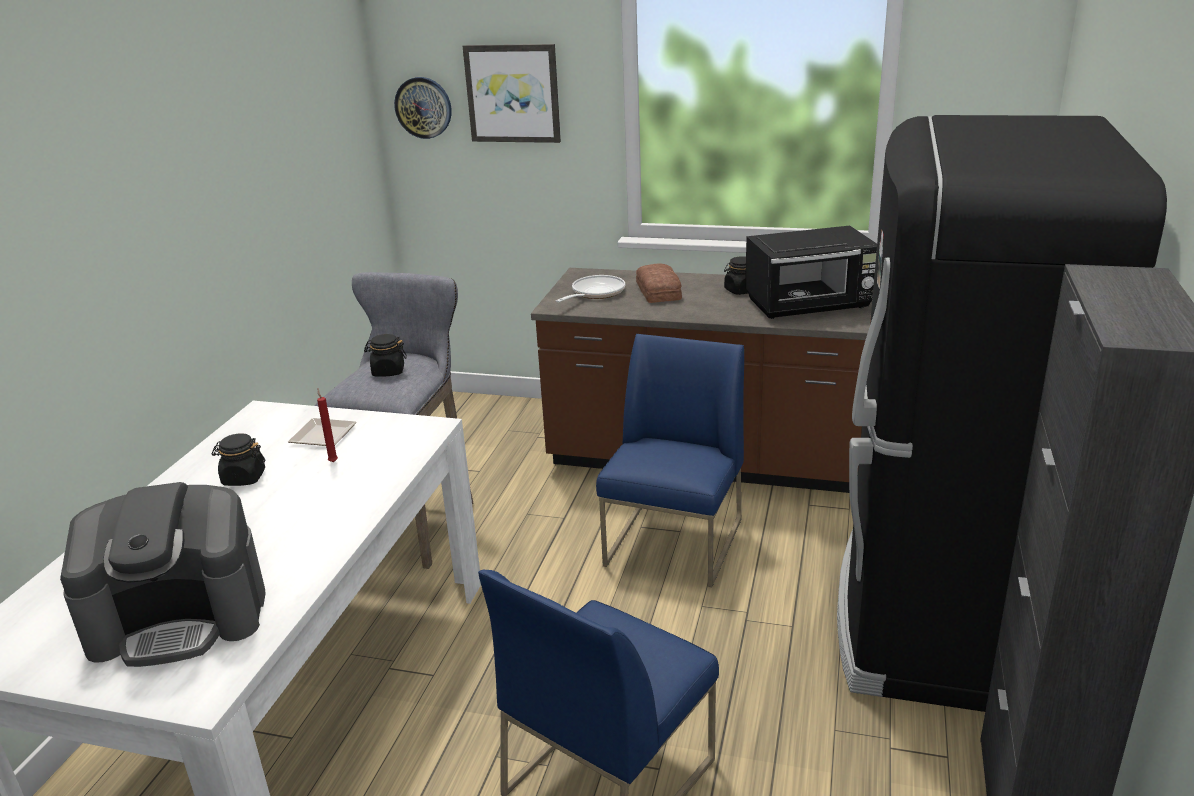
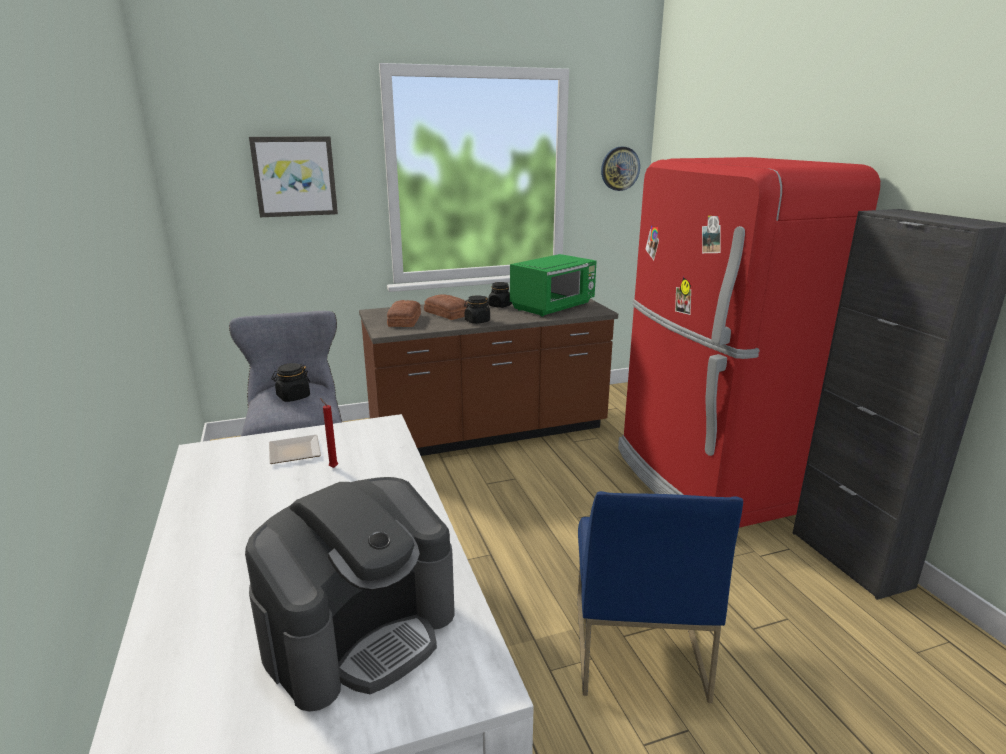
camera: 35 degrees left, 5 degrees down
(243, 478) = (259, 502): black jar -> black jar (477, 321)
(423, 107) = (210, 191): wall clock -> wall clock (620, 168)
(595, 293) = (403, 320): frying pan -> bread
(675, 543) = (519, 486): blue chair -> none
(810, 305) = (553, 307): black microwave -> green microwave
(936, 617) = (703, 479): black fridge -> red fridge

